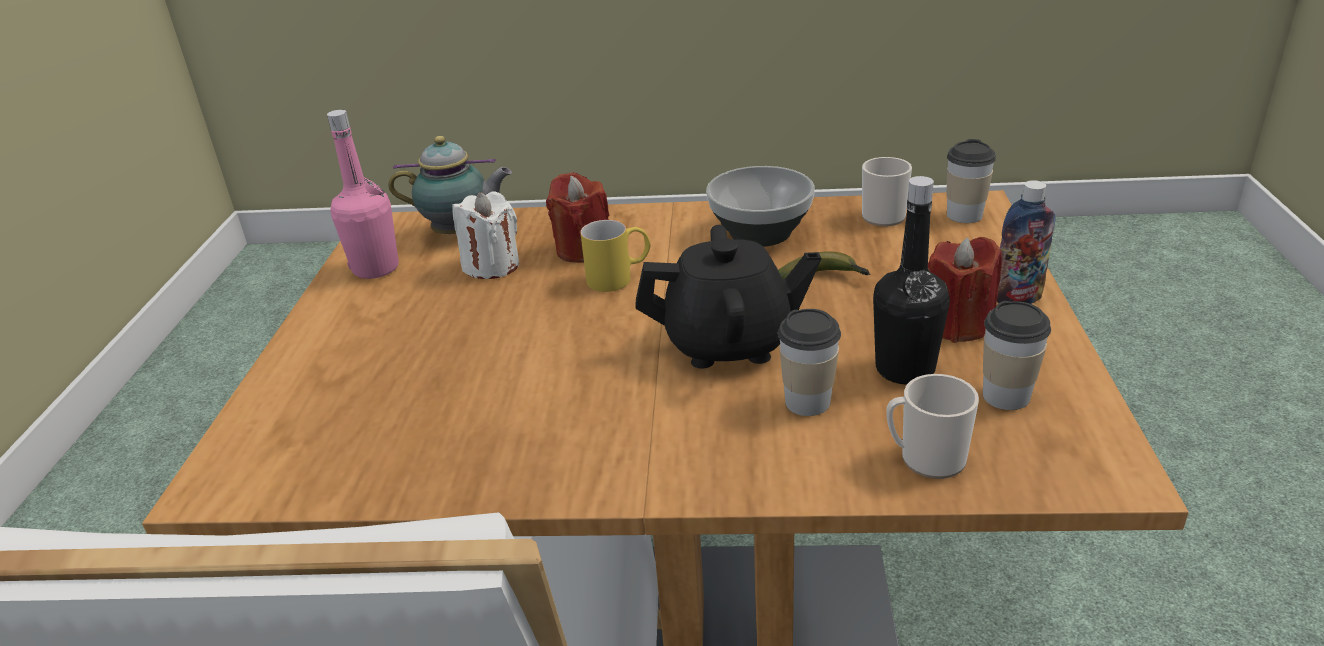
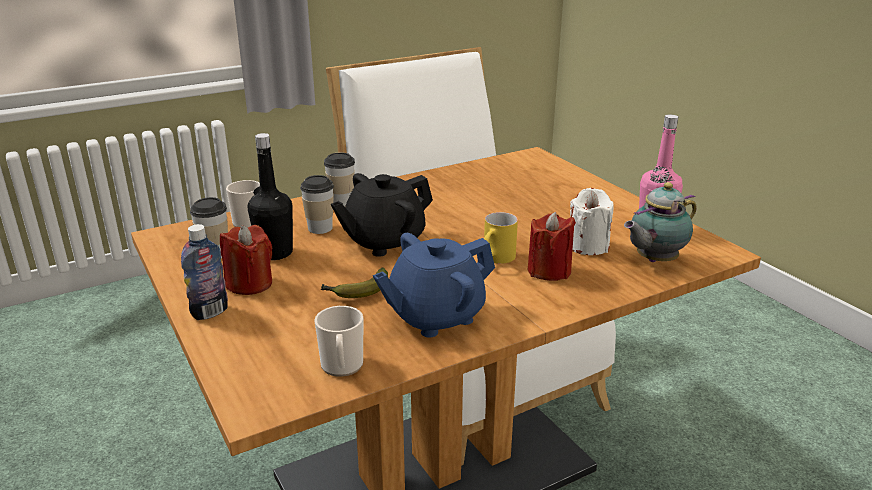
camera: 145 degrees right, 5 degrees down
(759, 234) = (435, 316): bowl -> blue teapot
(964, 215) = (265, 387): cup -> cup (341, 202)

